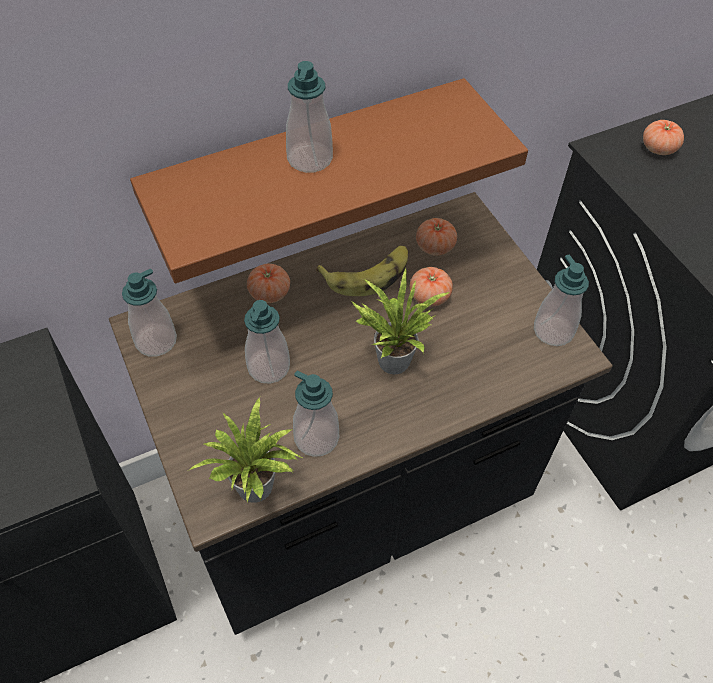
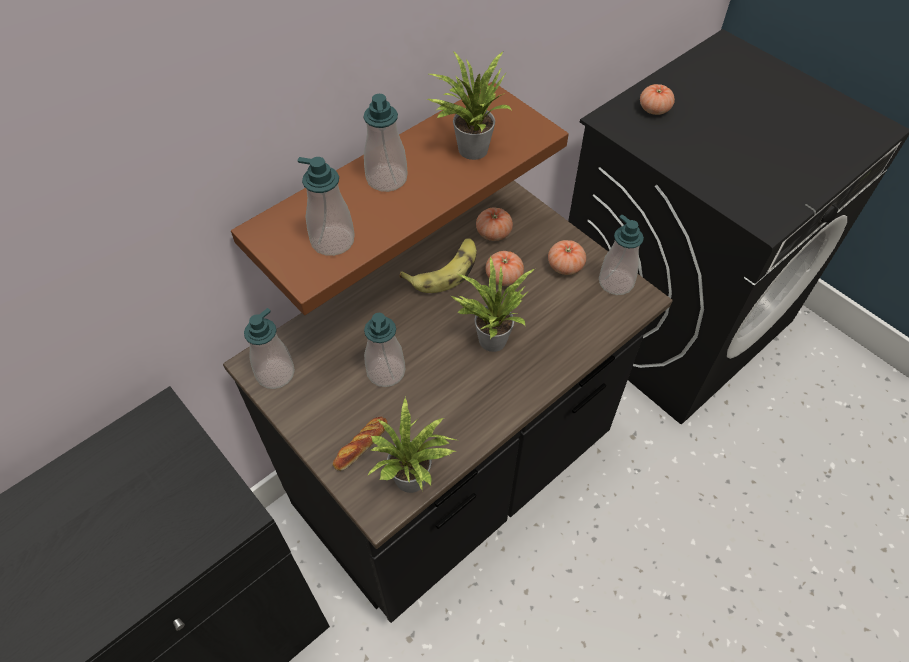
camera: 15 degrees left, 0 degrees up
(216, 438) = (361, 445): none -> bread
(269, 293) = (363, 306): tomato -> tomato (565, 266)
(316, 437) = (449, 422): soap dispenser -> soap dispenser (332, 241)
(411, 144) = (469, 148): none -> potted plant

